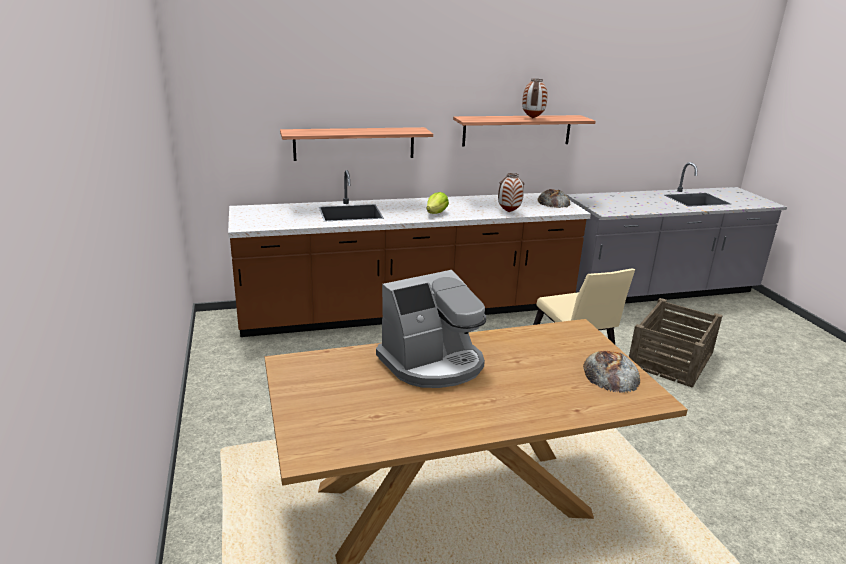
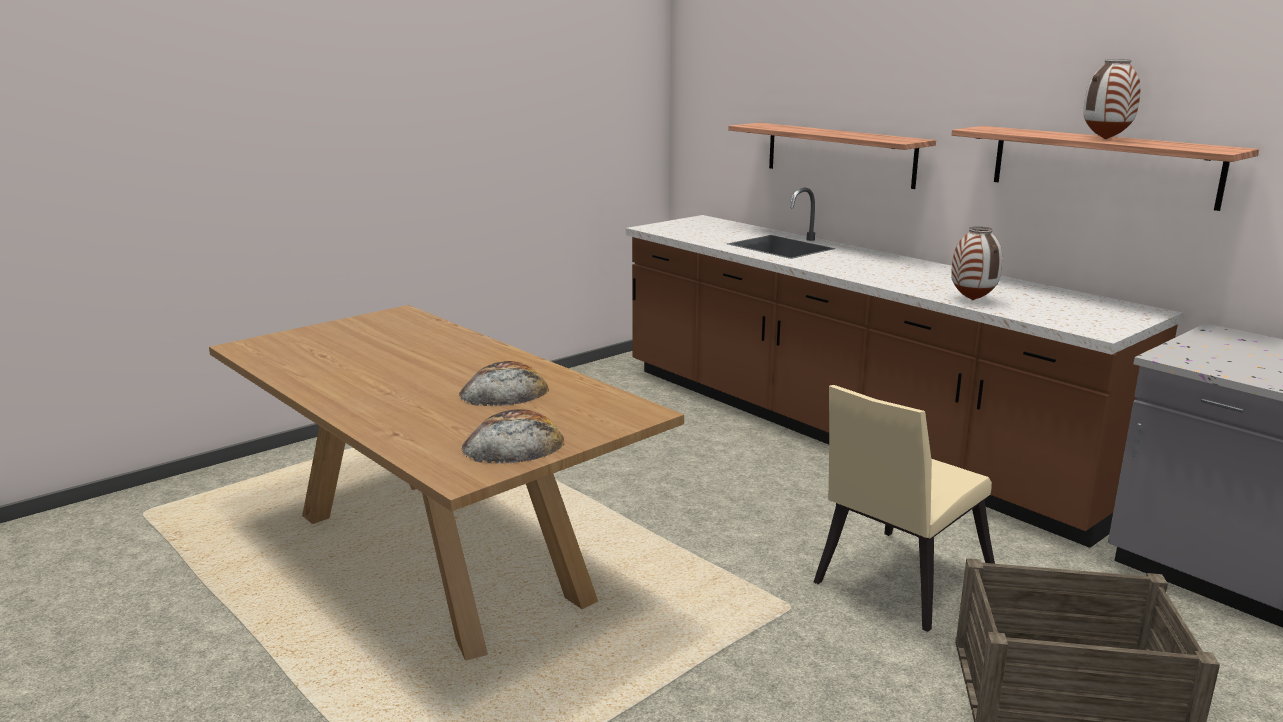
camera: 65 degrees right, 5 degrees down
(433, 363) = (451, 358): coffee machine -> none
(436, 213) = (868, 272): lettuce -> none
(553, 202) = (1109, 316): bread -> bread (504, 391)

